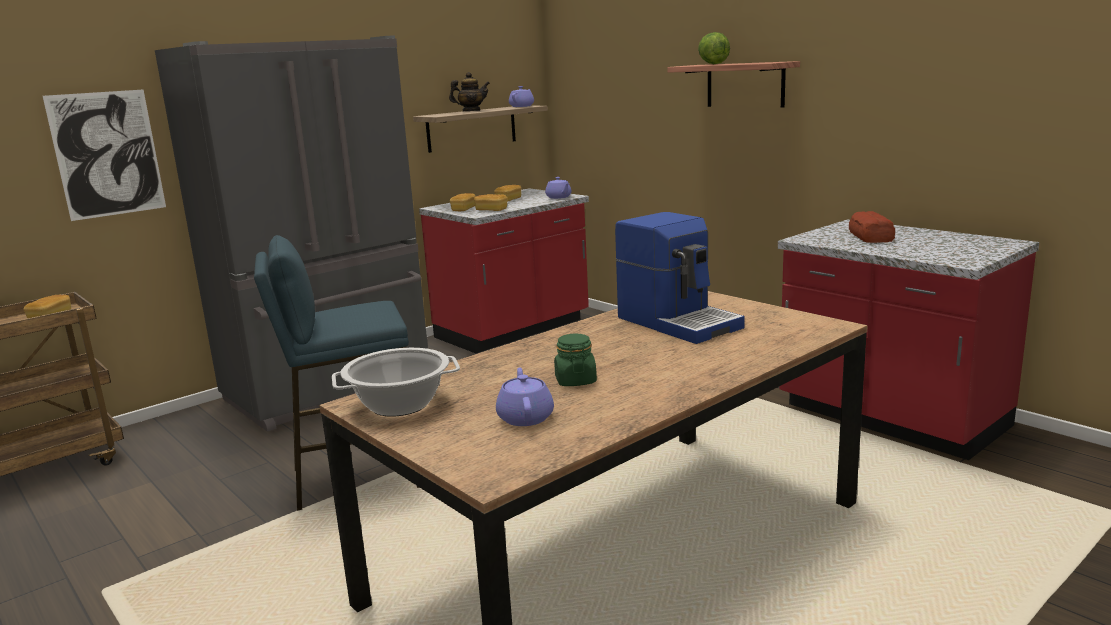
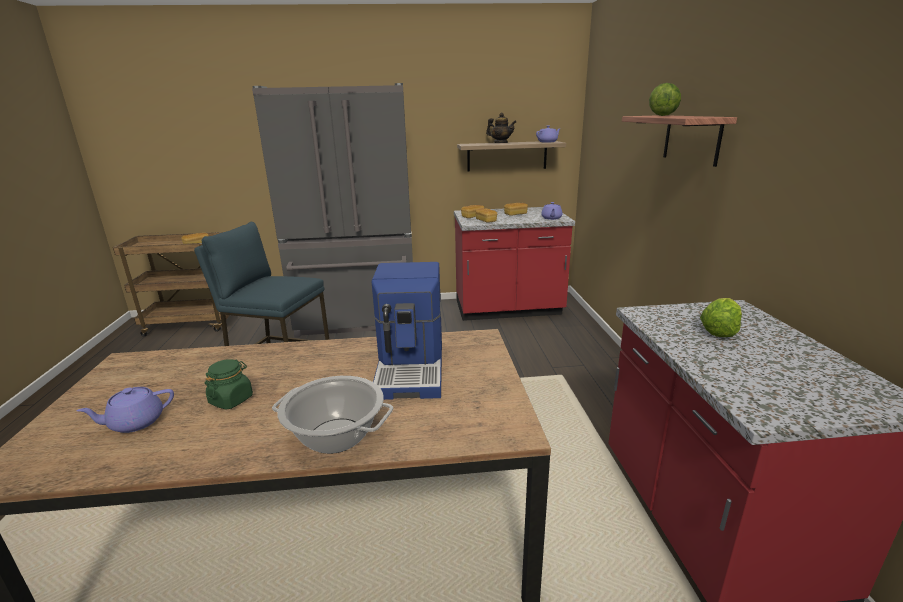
camera: 35 degrees right, 5 degrees up
(107, 154) = (247, 154): picture -> none
(400, 404) = (128, 373): cooking pot -> cooking pot (336, 436)
(525, 417) = (135, 422): purple teapot -> purple teapot turned 150 degrees counterclockwise
(870, 237) = (719, 331): bread -> lettuce

